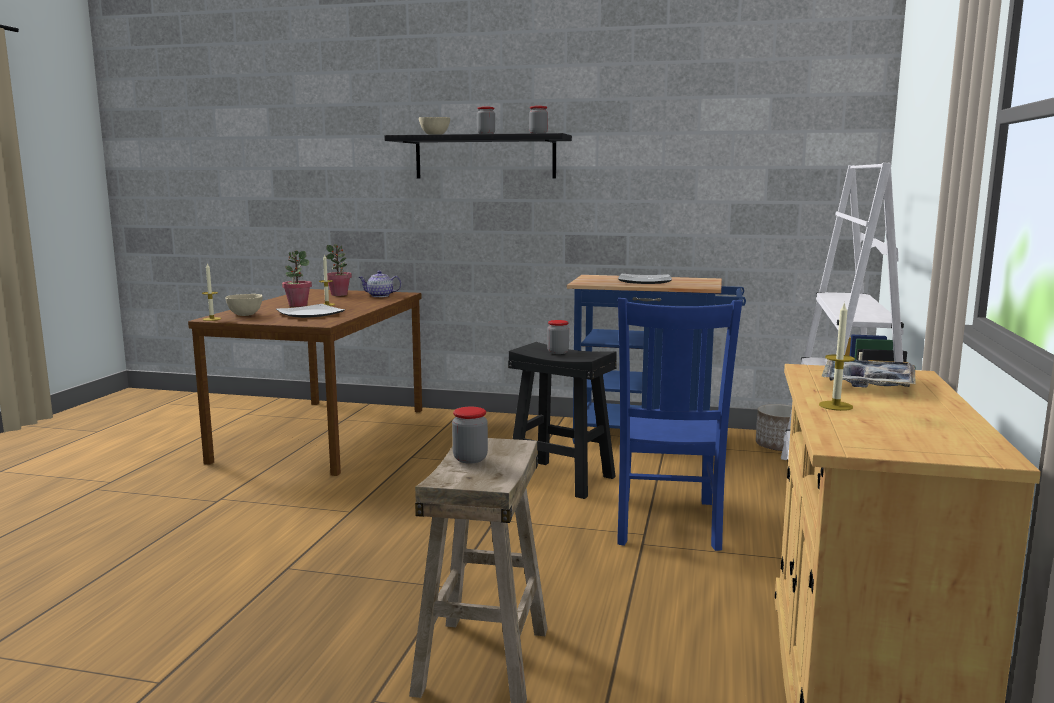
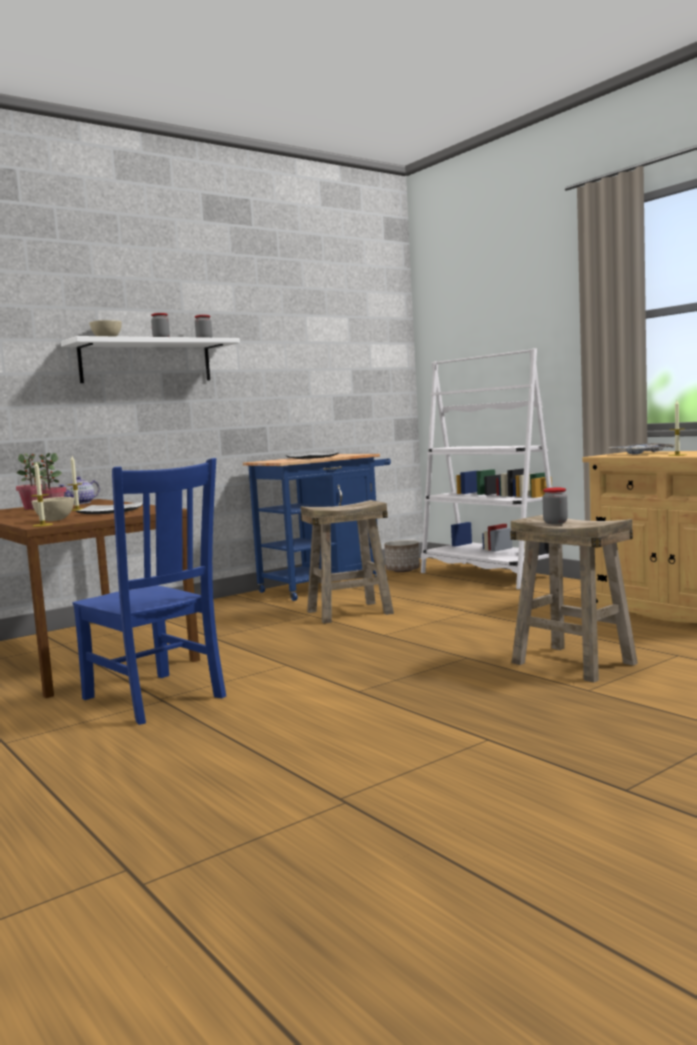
camera: 50 degrees left, 5 degrees down
(485, 157) = (146, 361): black shelf -> white shelf
(558, 352) = (338, 507): jar -> none
(562, 479) = (349, 612): black stool -> beige stool
(666, 524) = (466, 606): blue chair -> blue chair (156, 699)

